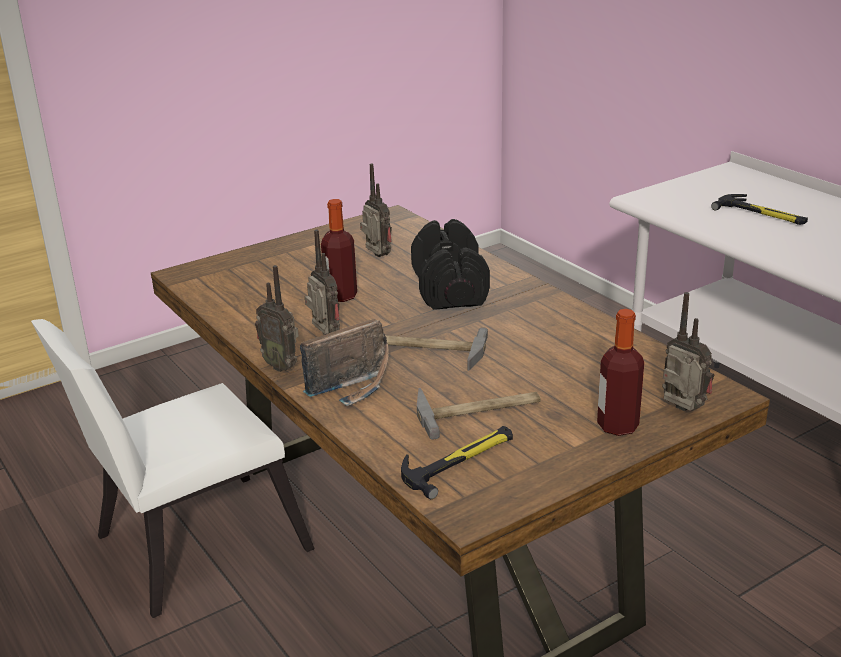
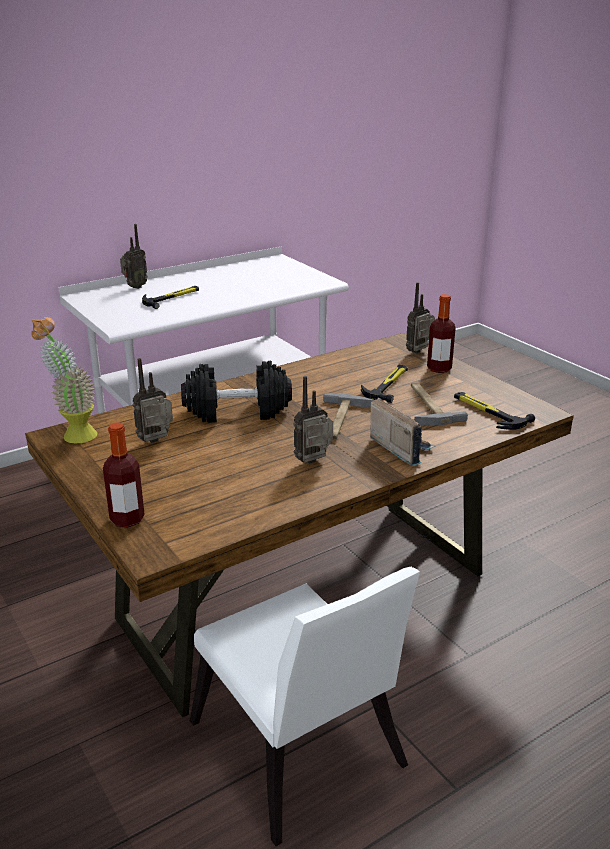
camera: 90 degrees left, 0 degrees up
(282, 366) = (368, 479): radio -> radio (134, 287)
(341, 296) = (239, 457): bottle -> bottle (127, 519)
(394, 221) = (73, 434): none -> potted plant
(545, 381) = (388, 384): none -> hammer

